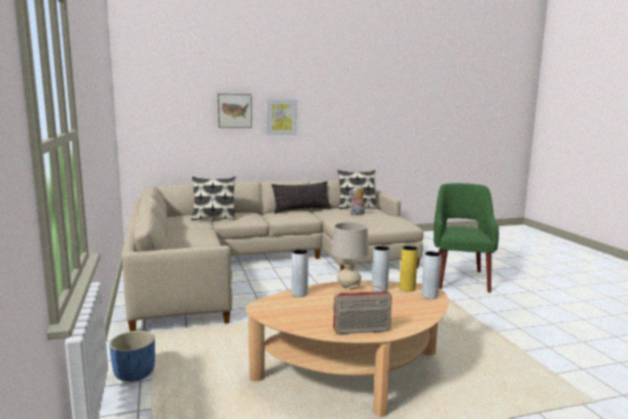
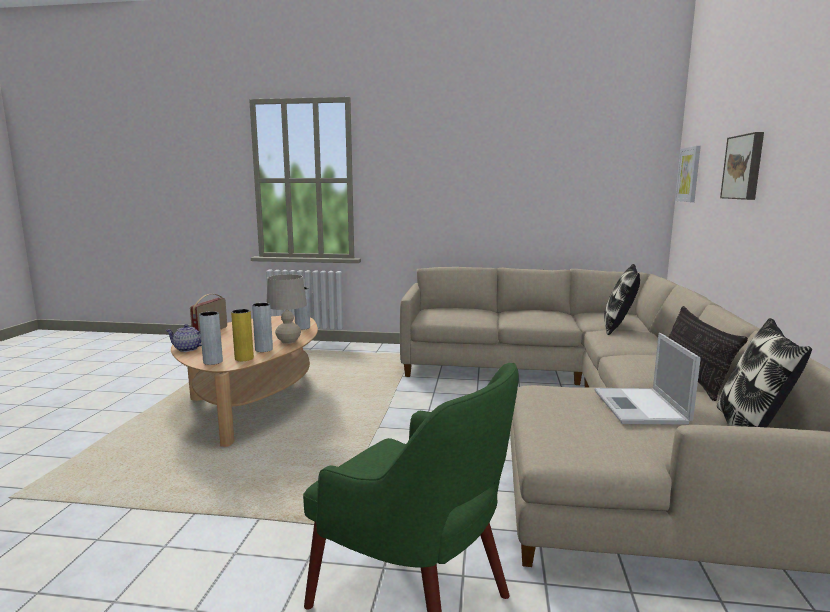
camera: 115 degrees right, 0 degrees up
(134, 373) = (354, 349): blue planter -> none
(281, 117) = (791, 177): picture -> picture (689, 174)
(357, 213) = (641, 407): plush toy -> laptop
(421, 317) = (188, 349): none -> teapot

